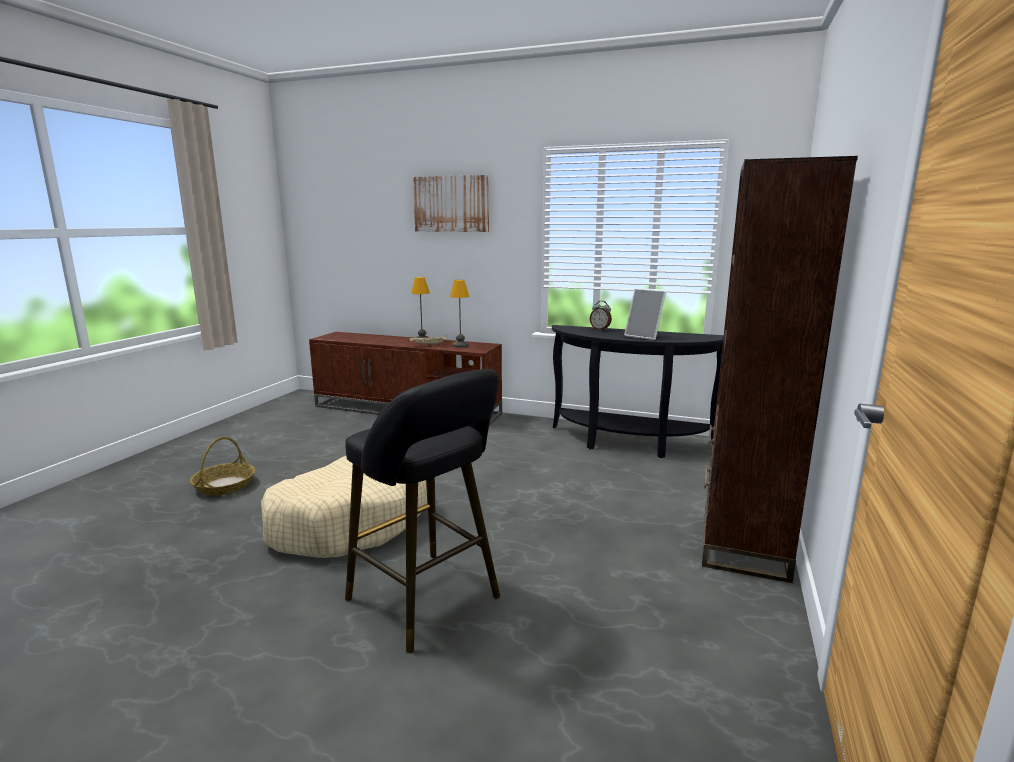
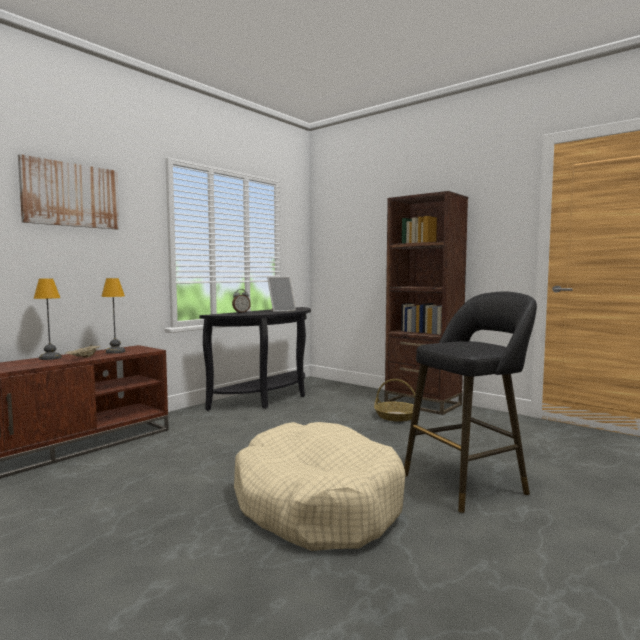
camera: 70 degrees left, 10 degrees down
(224, 485) = (122, 597): basket -> basket (396, 416)

